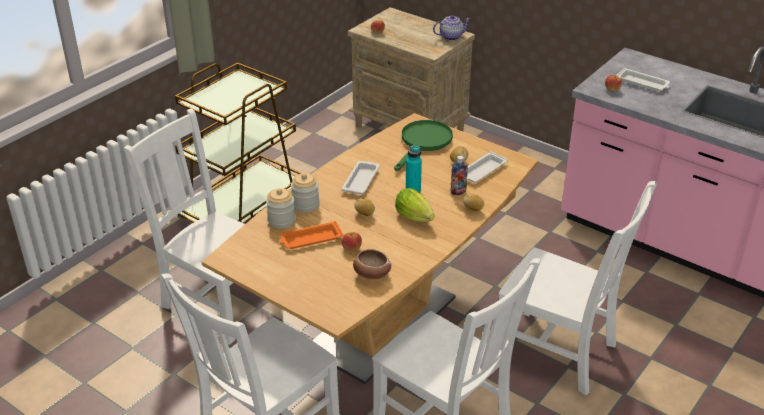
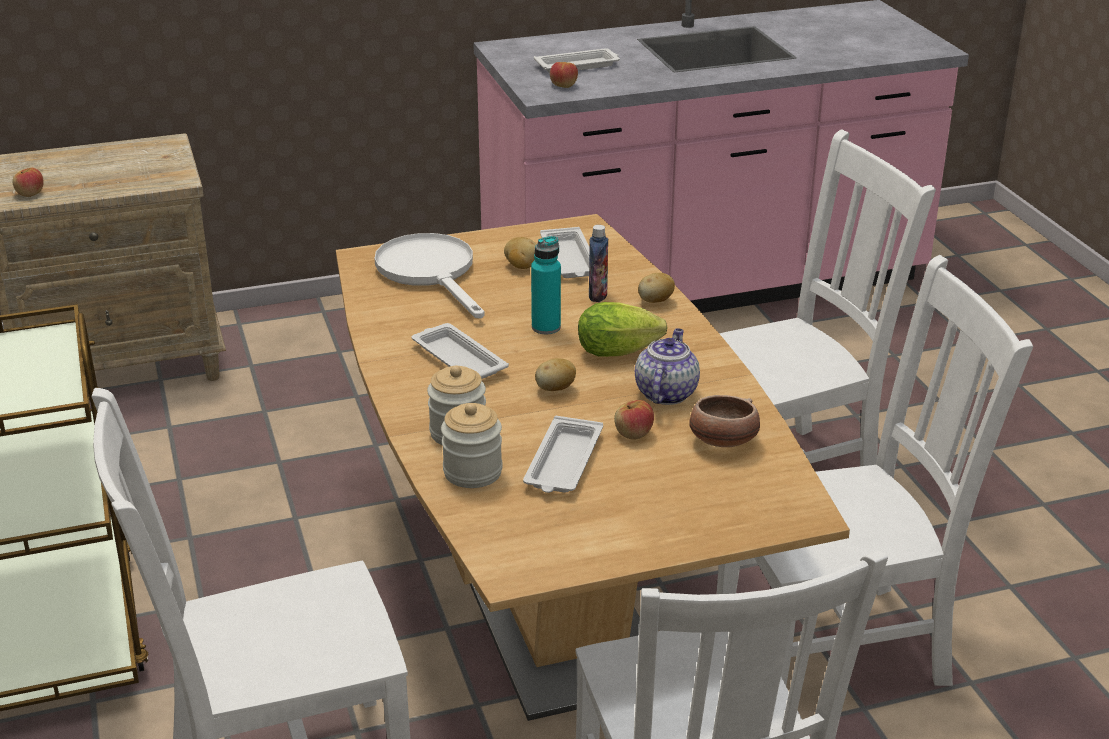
camera: 55 degrees left, 5 degrees down
(310, 239) = (563, 463): orange tray -> white tray
(423, 143) = (431, 273): green frying pan -> white frying pan
(451, 37) = (161, 150): teapot -> teapot (665, 393)

